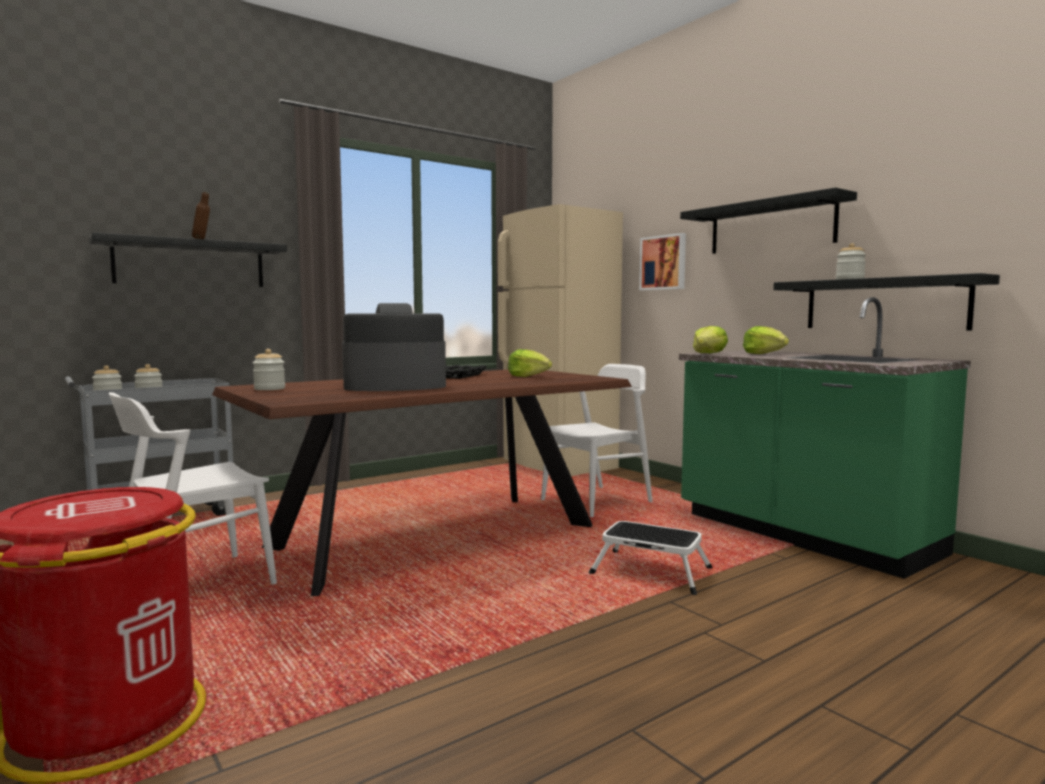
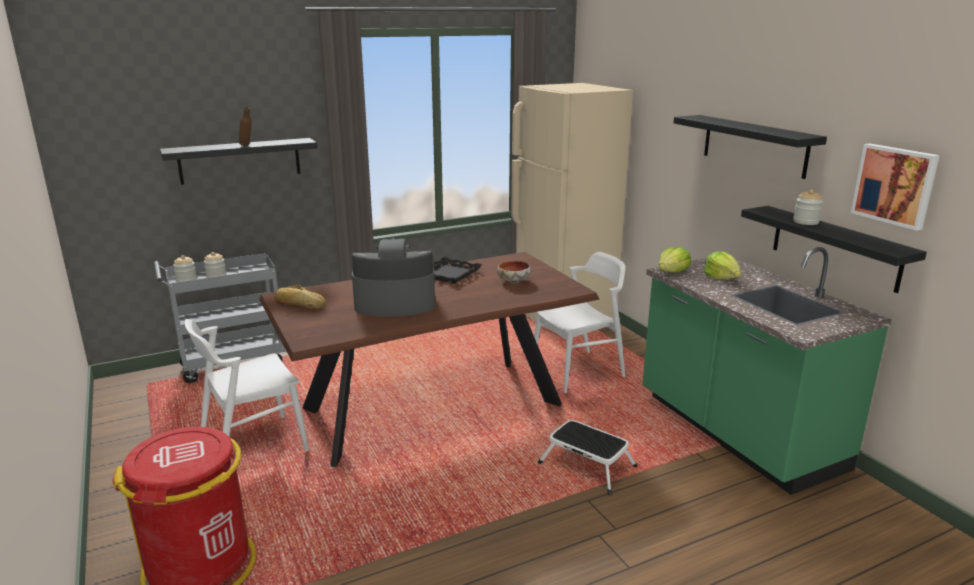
camera: 10 degrees right, 15 degrees up
(269, 389) = (299, 304): jar -> bread
(528, 376) = (513, 280): lettuce -> bowl
(664, 263) = (664, 150): picture -> picture (895, 185)

